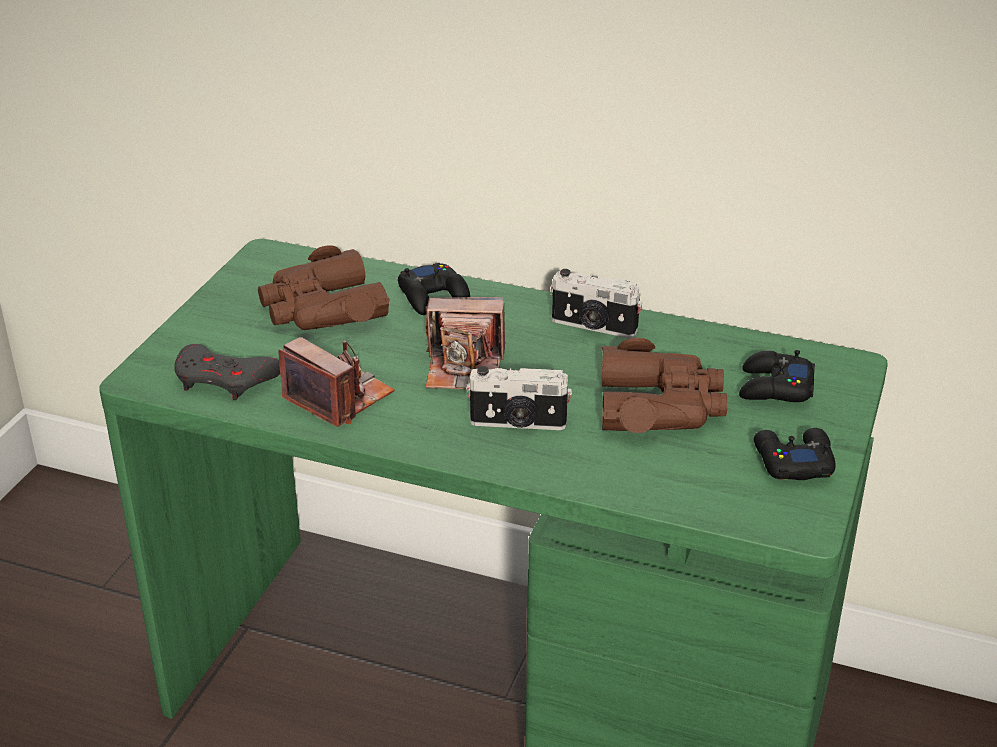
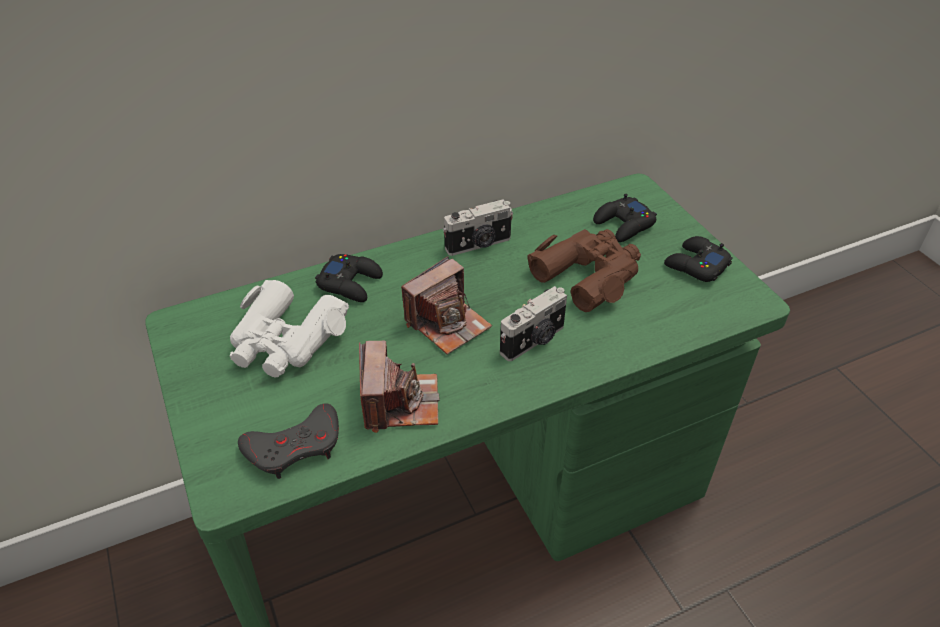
camera: 45 degrees left, 10 degrees up
(322, 308) = (285, 341): brown binoculars -> white binoculars
(339, 398) = (399, 402): camera -> camera turned 90 degrees clockwise

